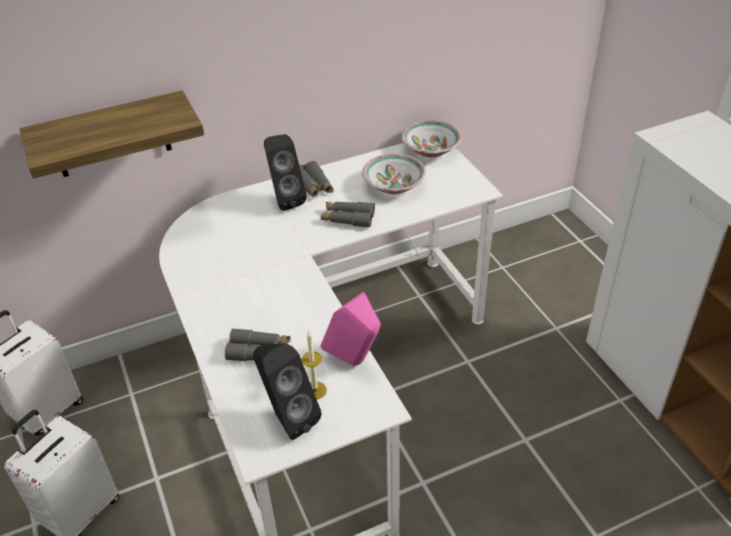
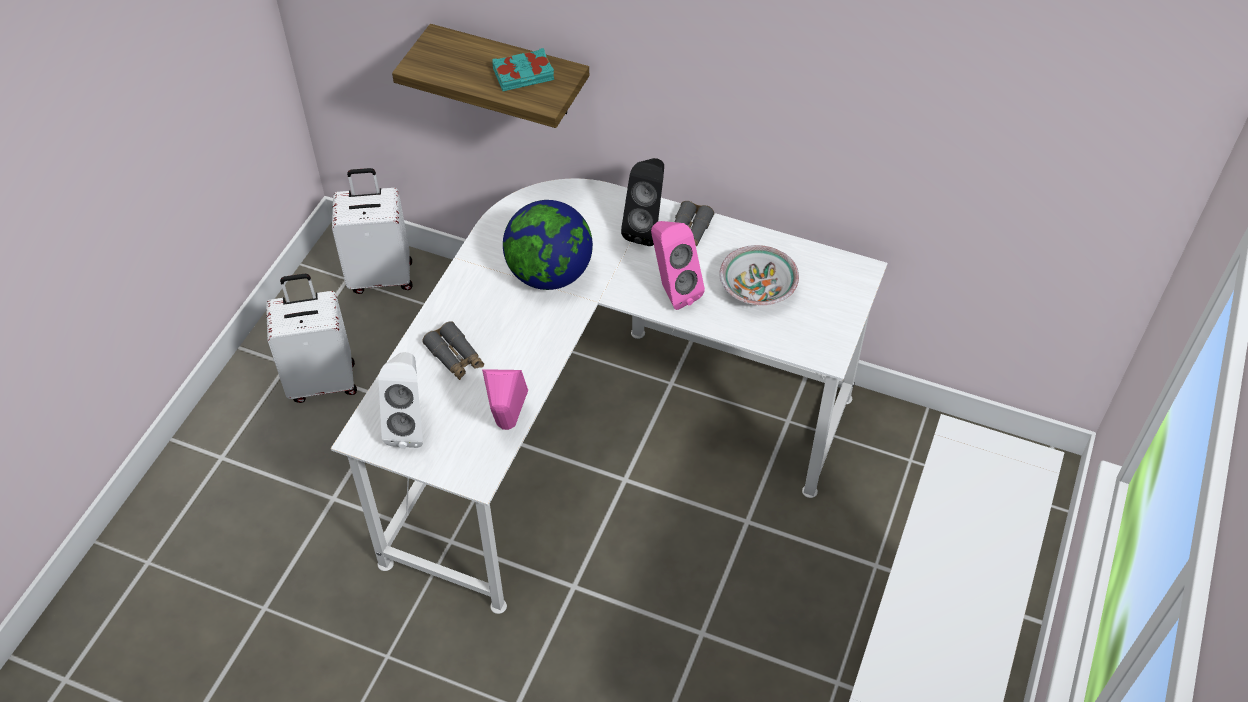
camera: 45 degrees right, 10 degrees up
(142, 116) = (523, 75): none -> turquoise book
(256, 262) = (549, 274): none -> globe
(287, 418) = (410, 426): black speaker -> white speaker
(315, 390) = (453, 422): candle -> none
(348, 218) = (672, 291): grey binoculars -> pink speaker
(430, 150) = (847, 275): bowl -> none

